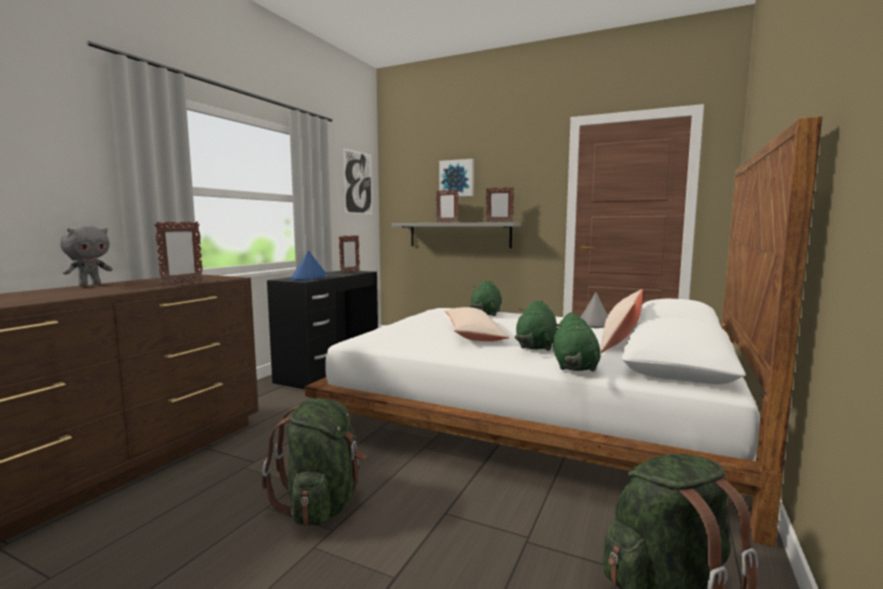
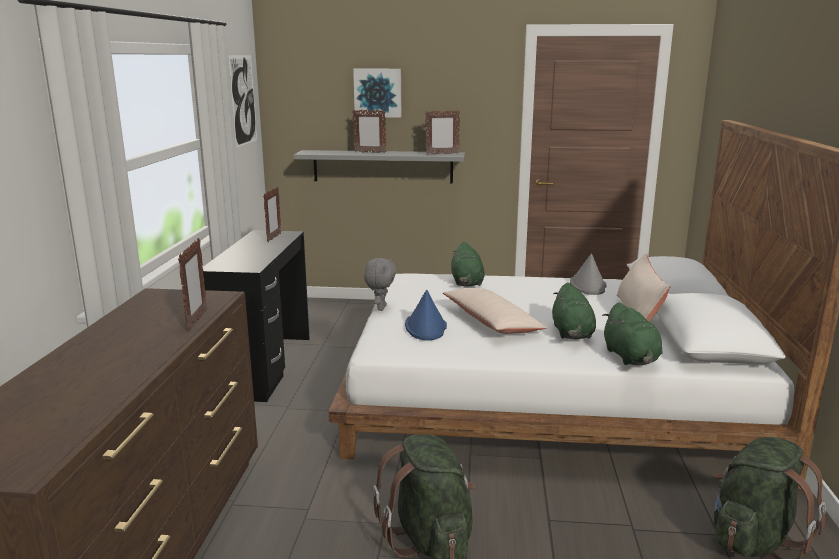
camera: 20 degrees left, 10 degrees up
(90, 285) = (77, 340): grey plush toy -> grey plush toy (380, 308)
(309, 278) = (247, 259): blue hat -> blue hat (426, 327)

